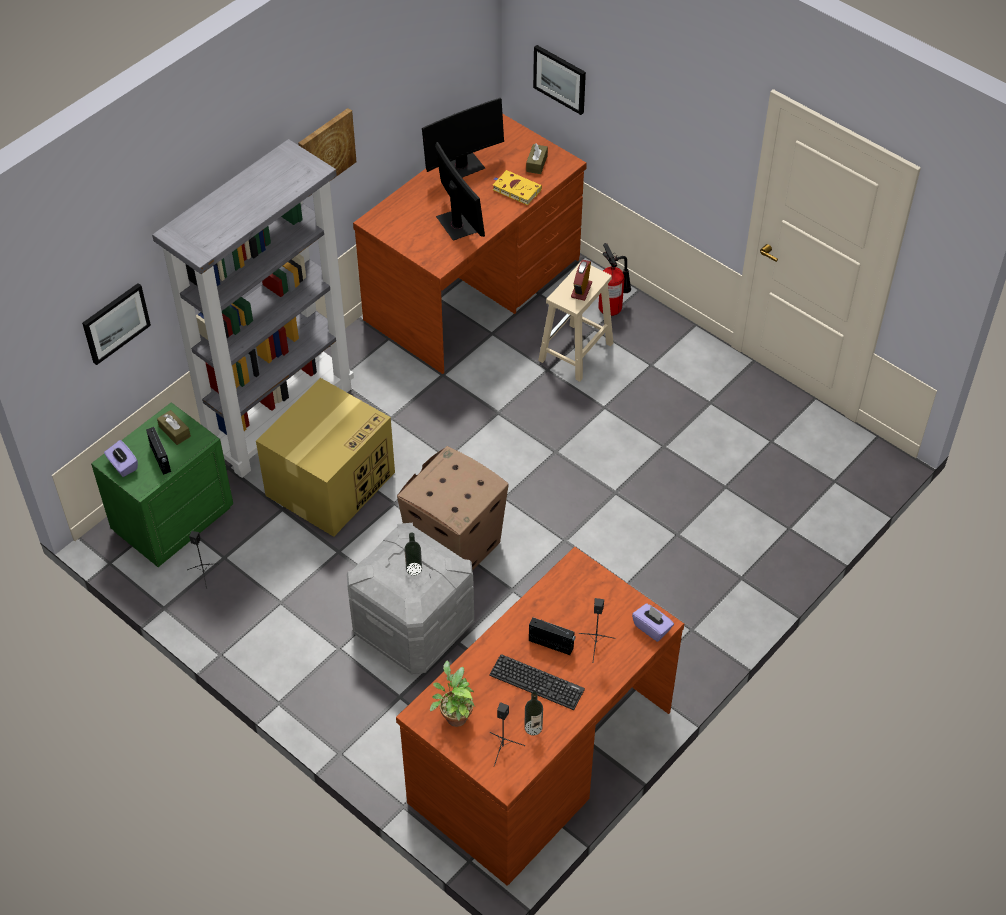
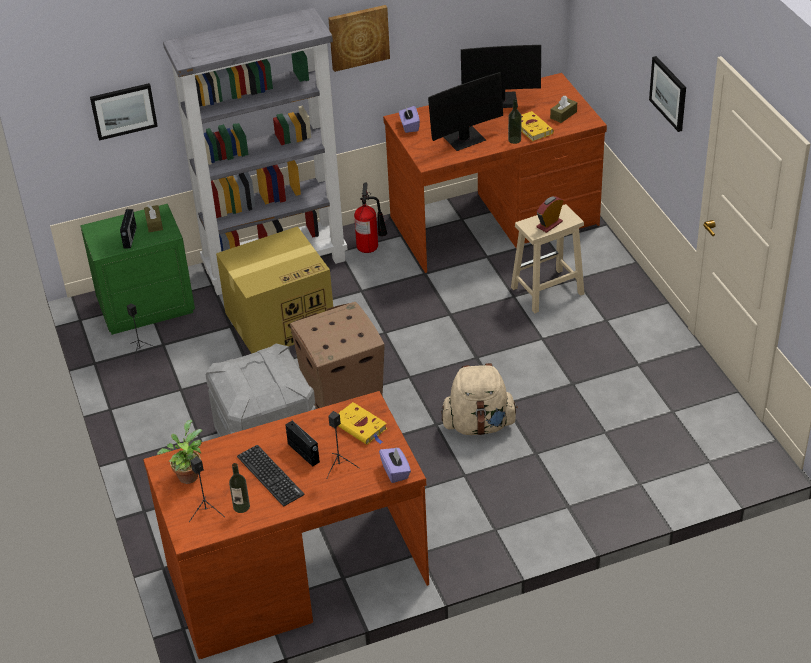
camera: 30 degrees right, 10 degrees down
(123, 465) = (100, 233): purple tissue box -> purple tissue box (409, 126)
(414, 569) = (261, 377): bottle -> bottle (514, 140)
(457, 225) = (464, 139): monitor -> monitor turned 60 degrees clockwise
(560, 79) = (599, 42): picture -> picture (669, 93)
(585, 593) = (361, 427): none -> yellow book
(606, 524) = (479, 425): none -> beige backpack
(612, 307) = (603, 268): fire extinguisher -> fire extinguisher (371, 248)

